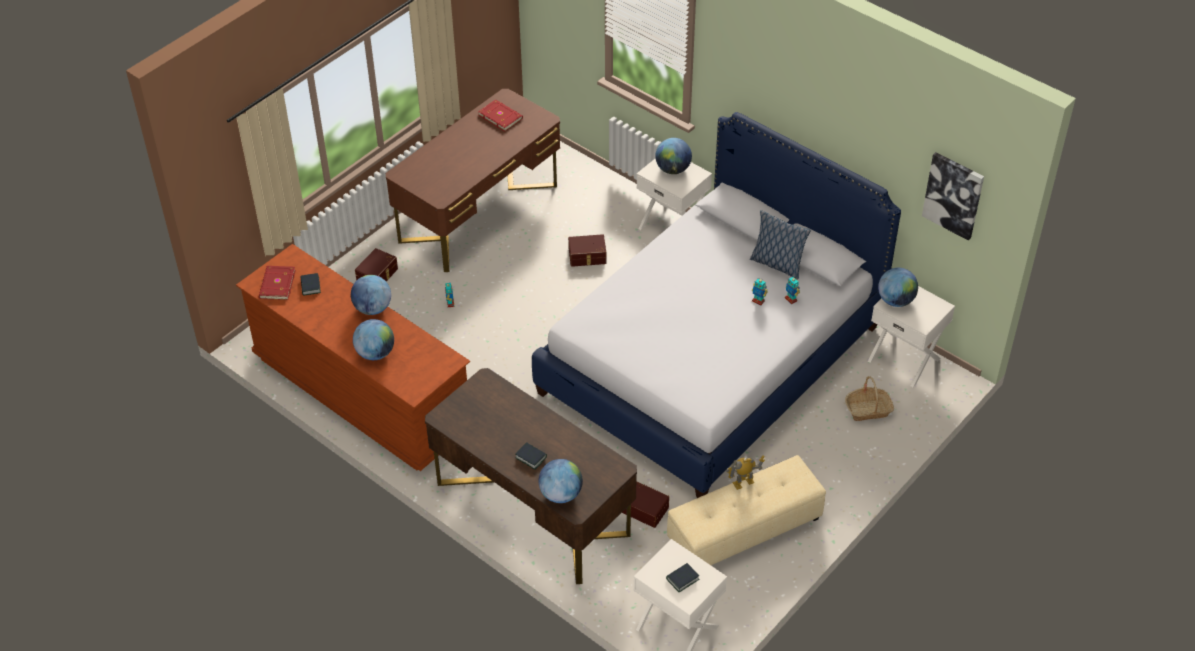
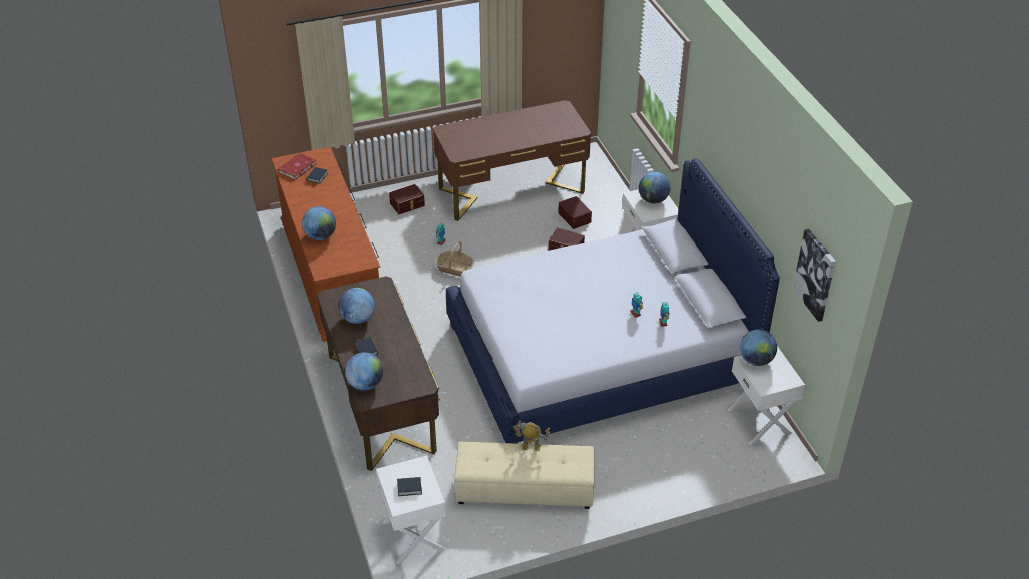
camera: 30 degrees right, 5 degrees down
(372, 308) = (345, 206): globe -> globe (358, 318)
(500, 116) = (548, 117): red book -> none
(644, 508) = (461, 439): brown storage box -> brown storage box (575, 217)
(776, 264) = (673, 293): pillow -> none
(868, 410) = (698, 446): basket -> basket (455, 268)

